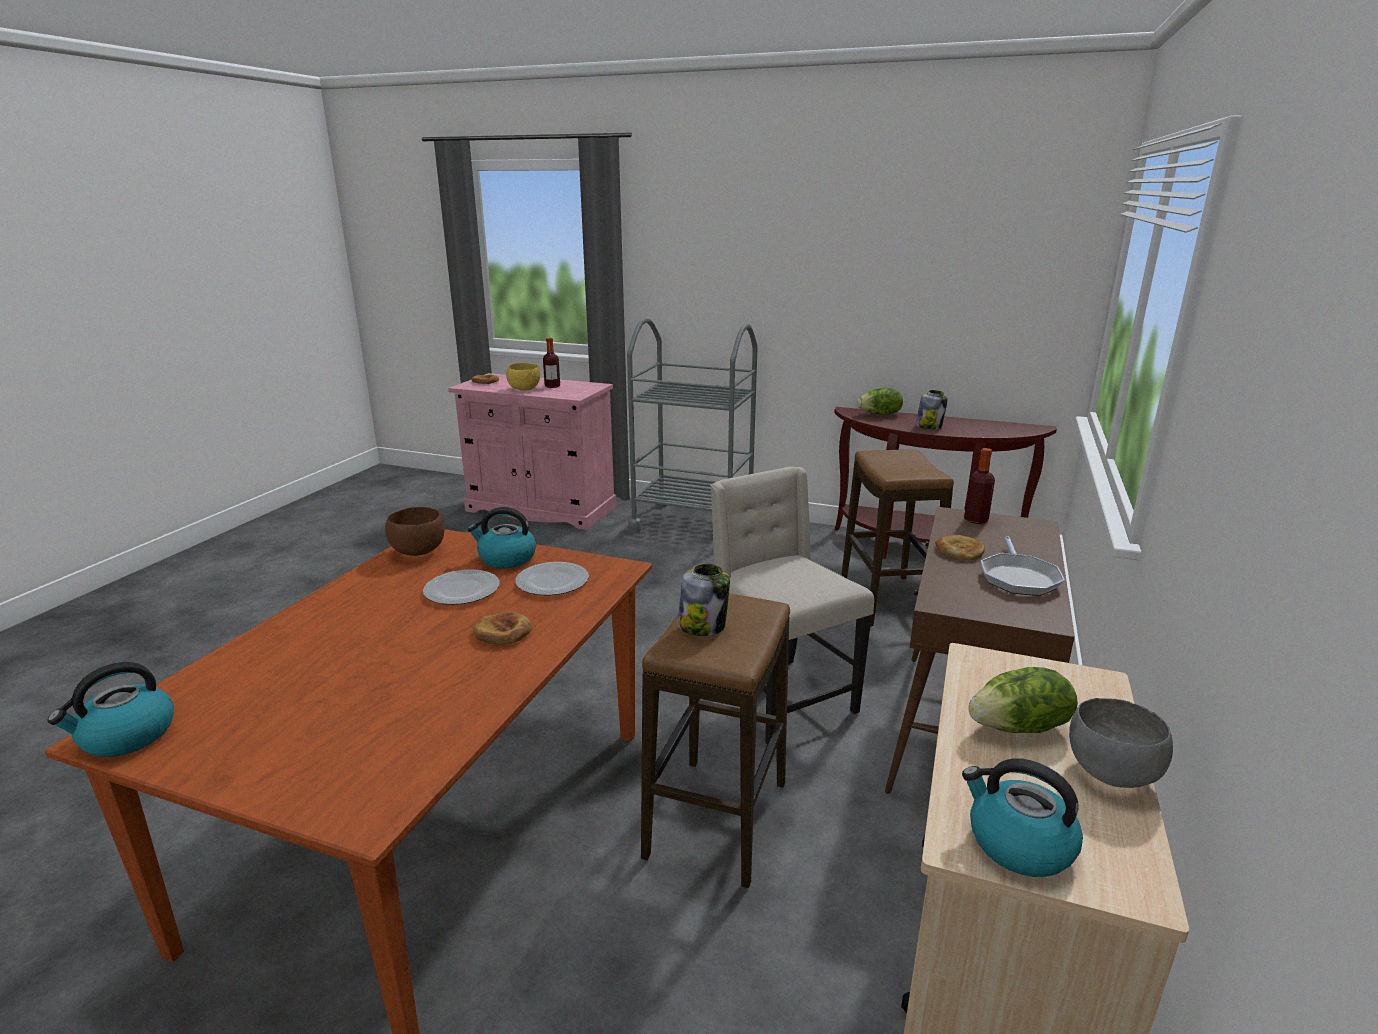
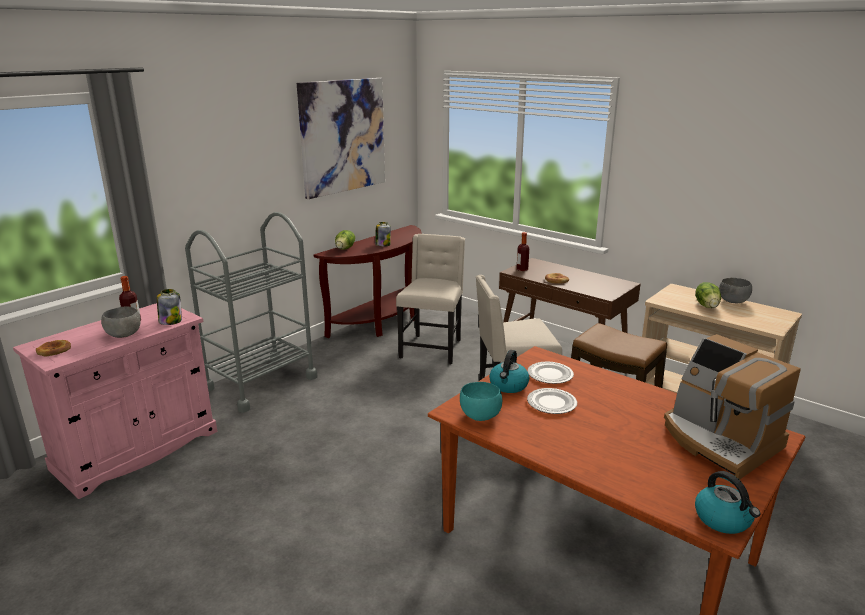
camera: 70 degrees left, 0 degrees up
(352, 738) = (719, 440): none -> coffee machine
(418, 551) = (479, 416): brown bowl -> turquoise bowl
(503, 633) = (612, 394): bread -> none
(525, 389) = (124, 335): yellow bowl -> grey bowl
(703, 626) = (616, 343): jar -> jar (170, 321)
(887, 601) = (432, 348): stool -> beige chair
(924, 247) = (343, 136): none -> picture
(1018, 578) = (588, 278): frying pan -> none
(1018, 844) = (771, 322): kettle -> none

